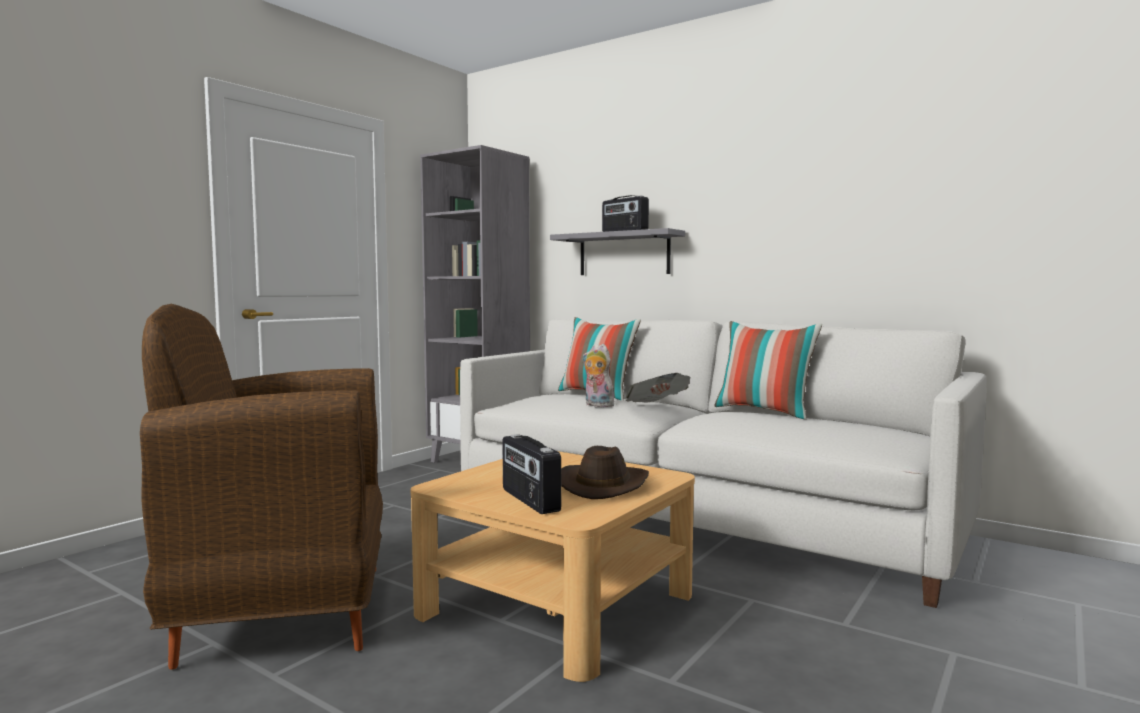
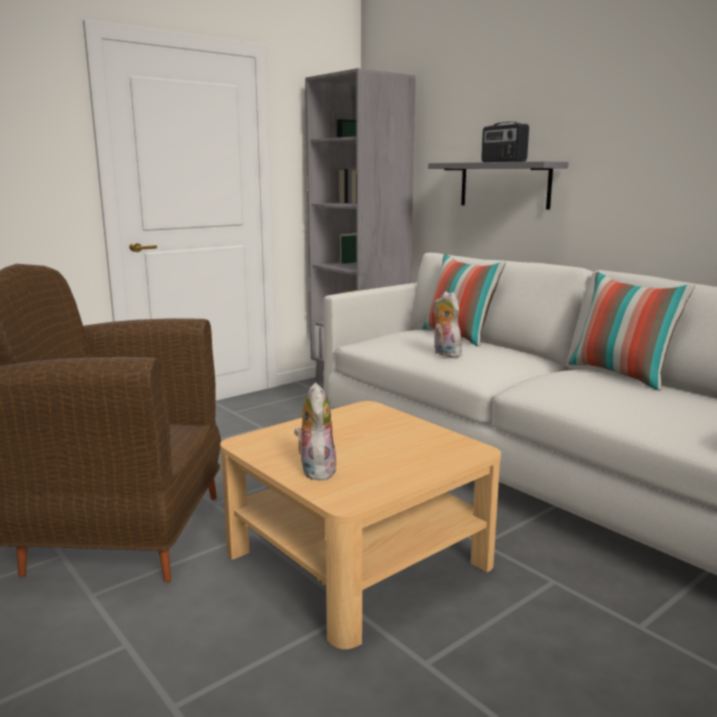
camera: 15 degrees right, 10 degrees up
(529, 500) = (315, 470): radio -> plush toy
(603, 485) = (399, 456): brown hat -> none
(657, 407) = (503, 362): newspaper -> none

